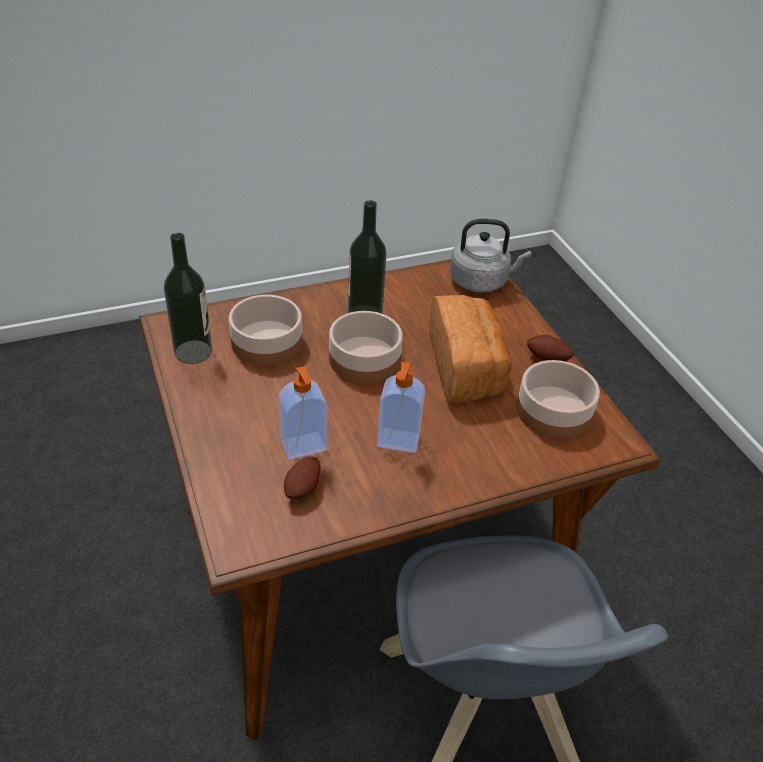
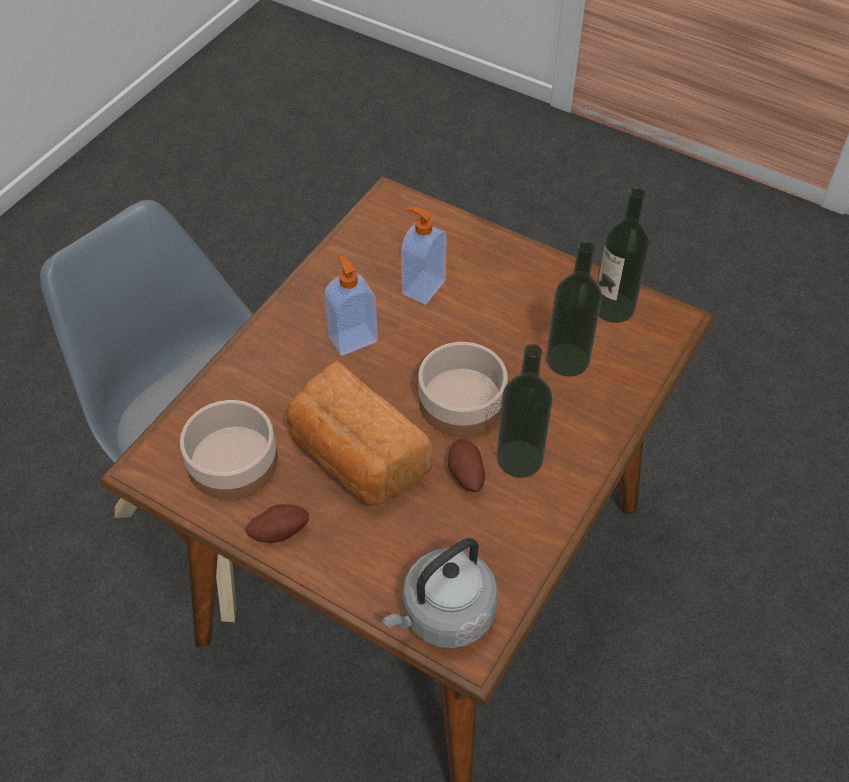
camera: 145 degrees right, 10 degrees up
(268, 342) = (567, 360): bowl -> bottle
(304, 488) = (387, 258): potato -> potato (465, 475)

